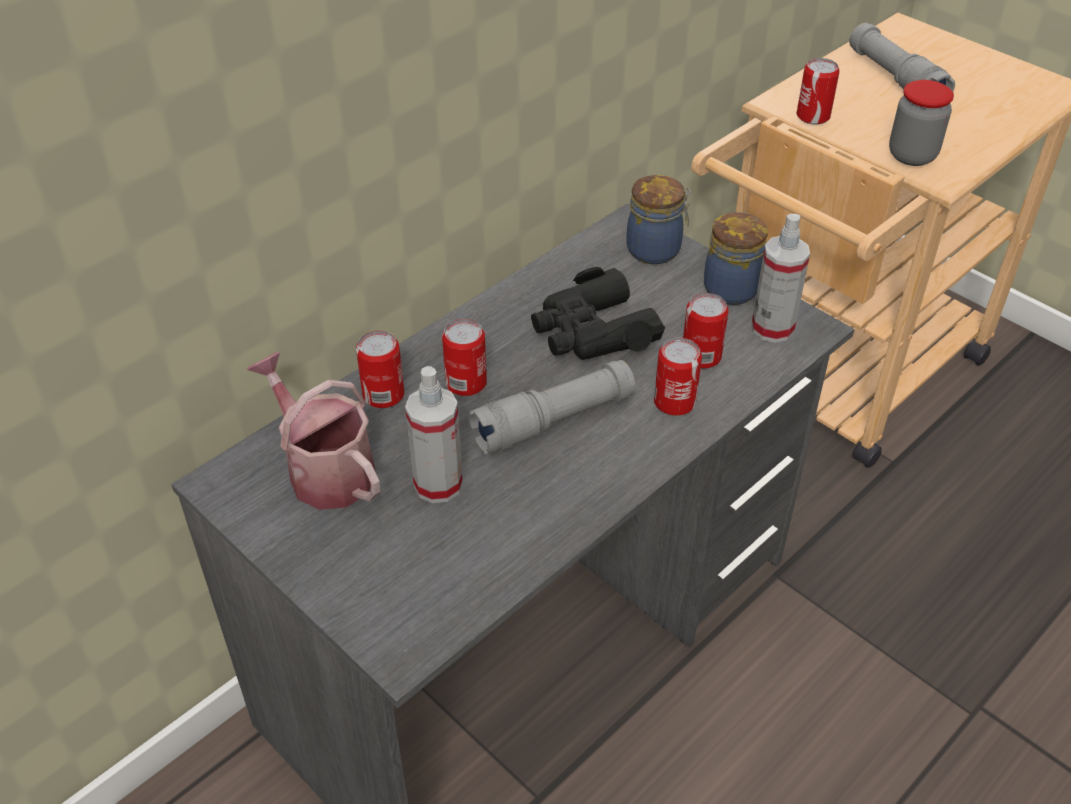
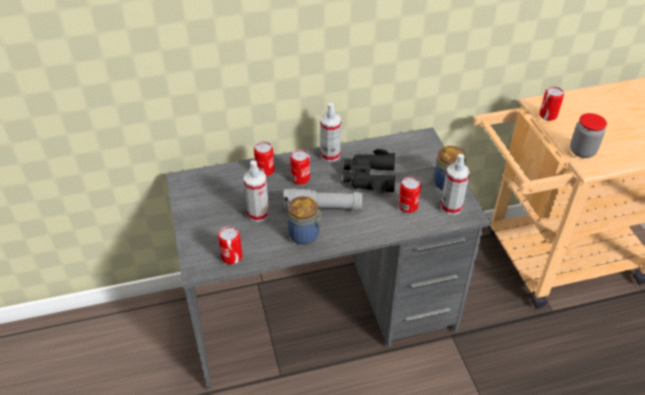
camera: 30 degrees right, 0 degrees up
(324, 469) = (221, 190): watering can -> none
(487, 318) = (330, 155): none -> spray bottle
(656, 250) = (427, 153): jar -> jar (305, 235)
(674, 402) = (379, 221): can -> can (231, 256)
(895, 79) = (611, 111): grey flashlight -> none

